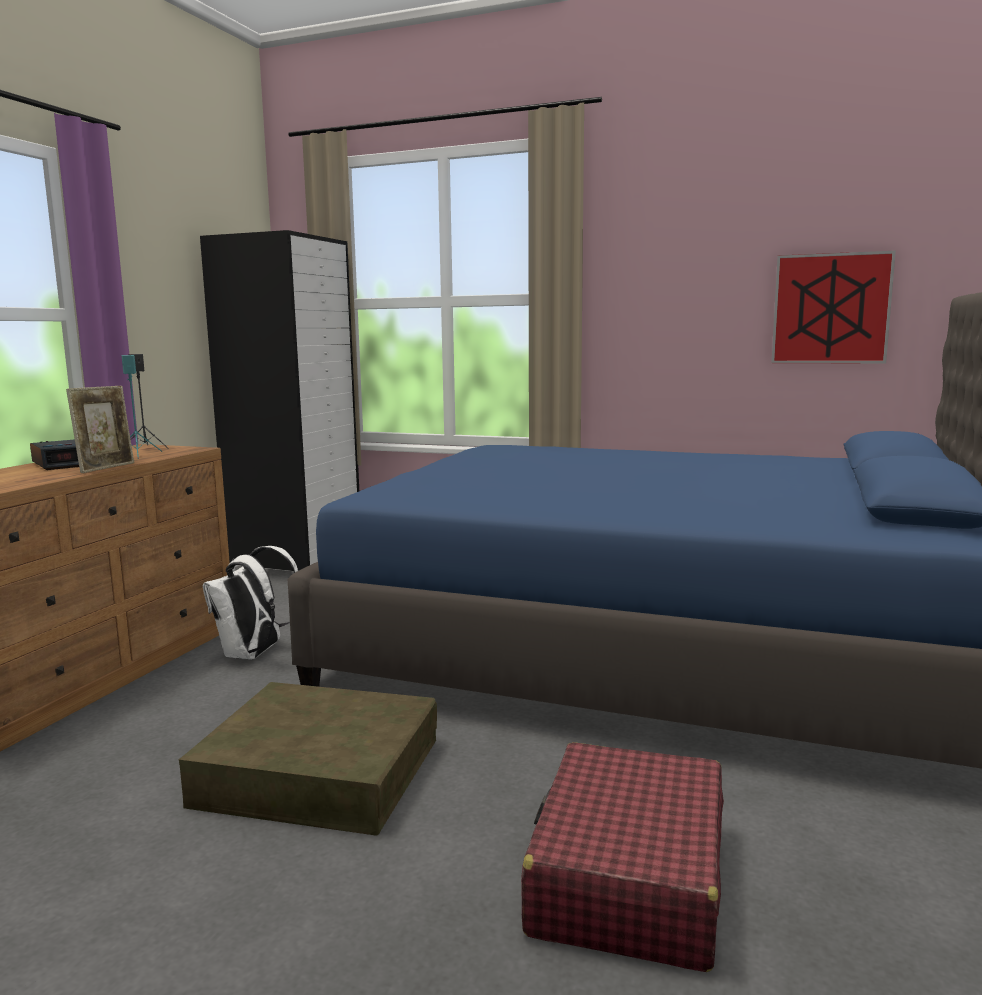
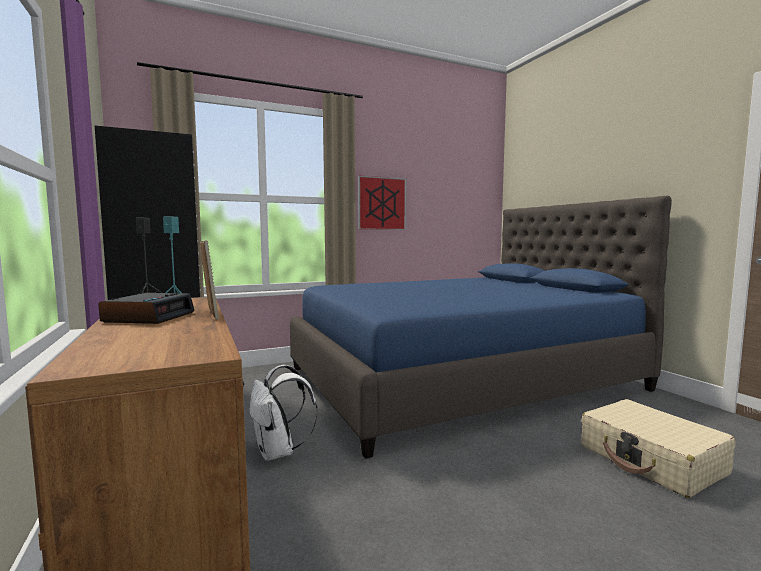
camera: 45 degrees left, 5 degrees down
(319, 771) = (476, 489): brown storage box -> none
(628, 878) = (651, 460): red suitcase -> beige suitcase
(831, 309) = (454, 213): picture -> picture (382, 203)

